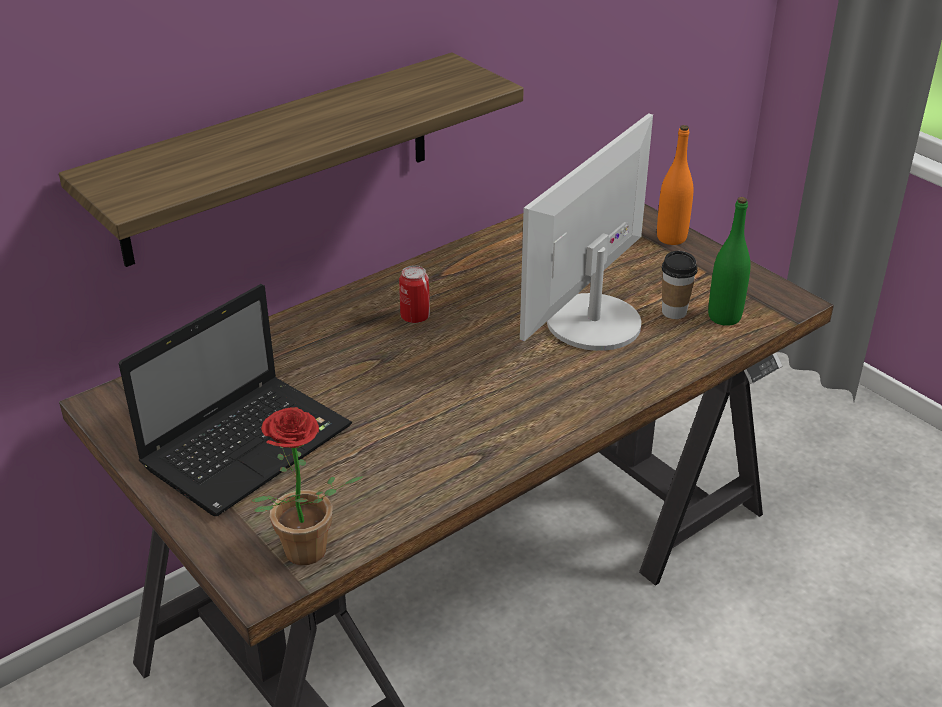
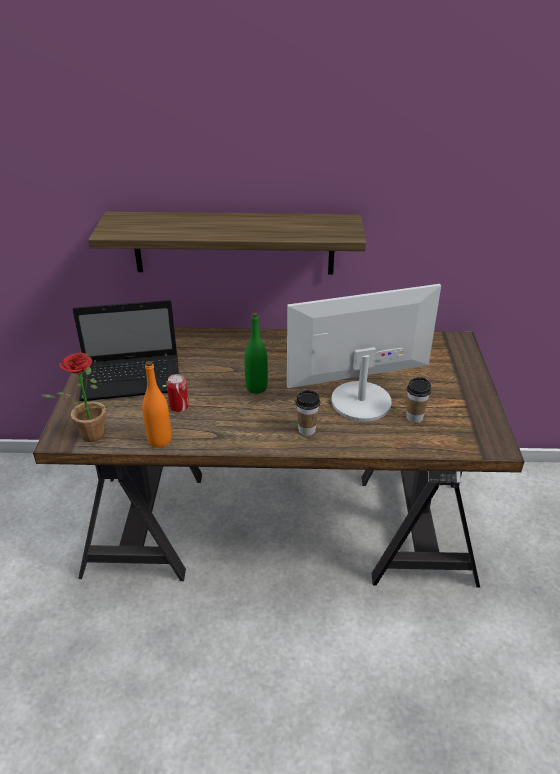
camera: 40 degrees right, 0 degrees up
(415, 317) = (277, 357): can -> can (179, 407)
(579, 389) = (306, 430): none -> cup
(671, 238) = (470, 378): orange bottle -> orange bottle (159, 440)
(724, 317) = (441, 434): green bottle -> green bottle (256, 388)

